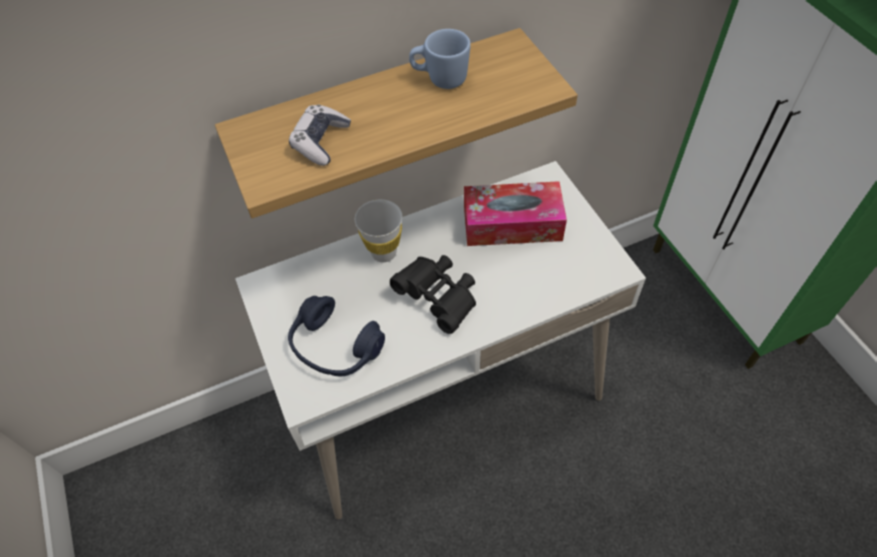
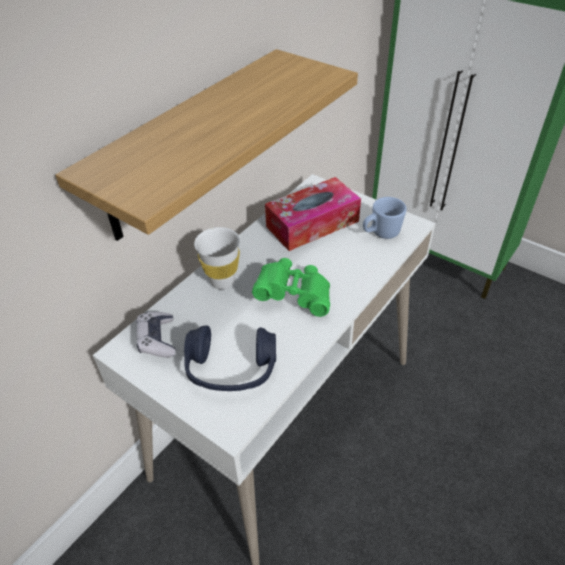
camera: 30 degrees left, 10 degrees down
(321, 142) = (175, 155): game controller -> game controller (157, 339)
(439, 298) = (294, 295): black binoculars -> green binoculars
(440, 79) = (243, 91): blue mug -> blue mug (381, 233)

